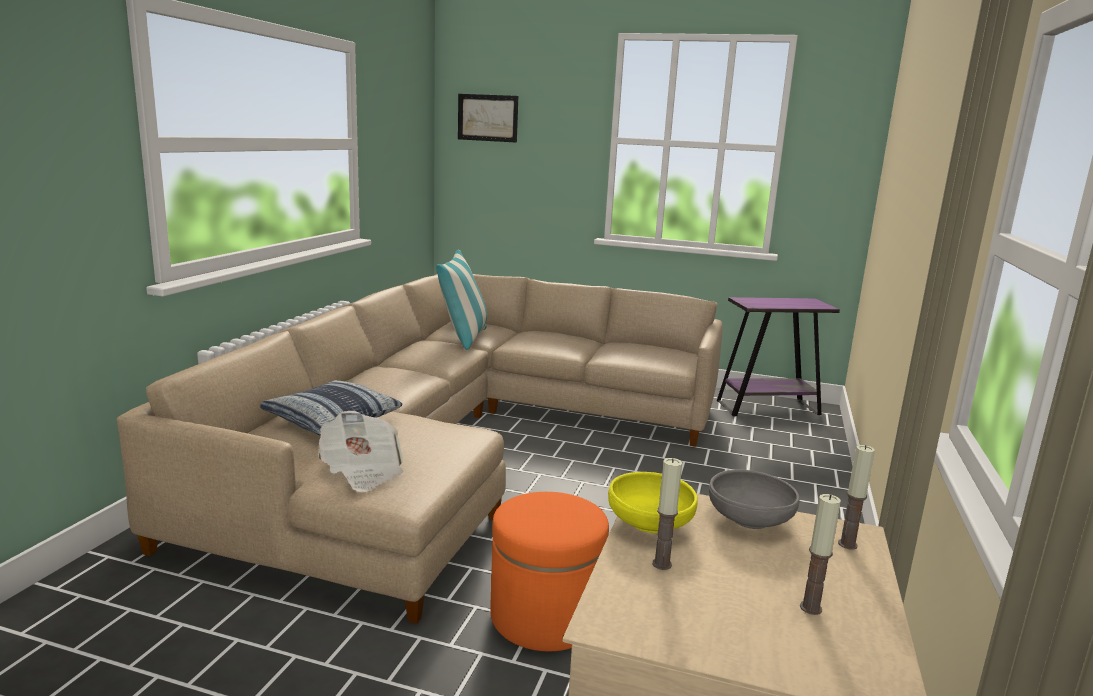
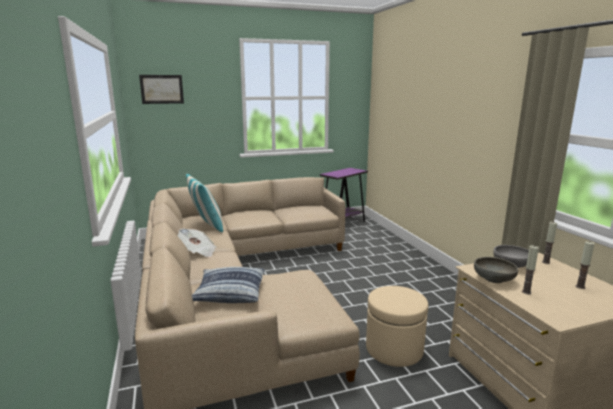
camera: 35 degrees left, 0 degrees up
(362, 472) = (295, 313): newspaper -> newspaper (198, 252)
(545, 615) = (394, 349): orange ottoman -> beige ottoman
(649, 523) = (493, 279): yellow bowl -> grey bowl

